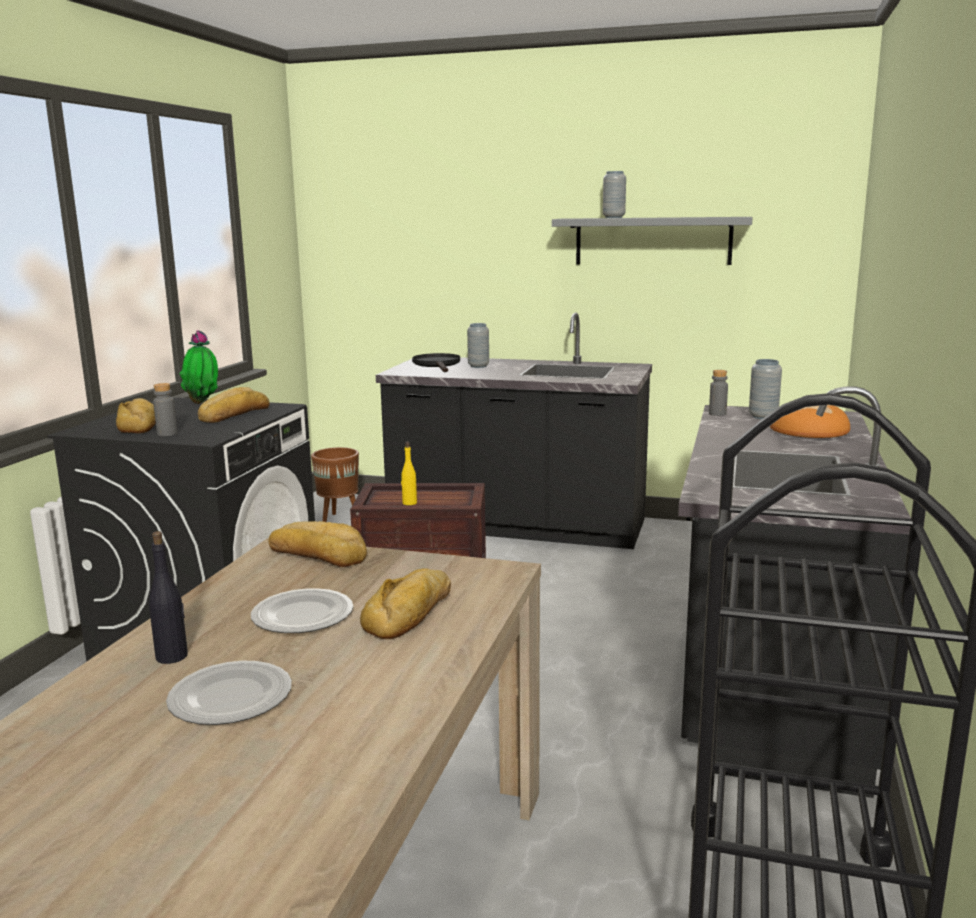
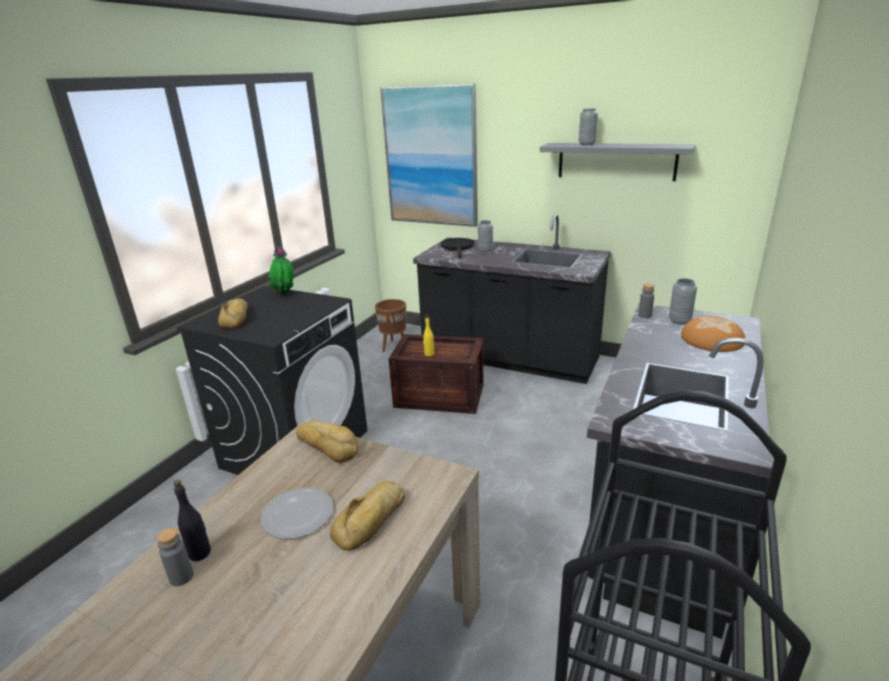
camera: 10 degrees right, 10 degrees up
(167, 434) = (250, 330): grey bottle -> grey bottle (181, 577)
(232, 415) = (299, 309): bread -> none
(232, 697) = (224, 606): plate -> none
(393, 242) = (431, 157): none -> picture

